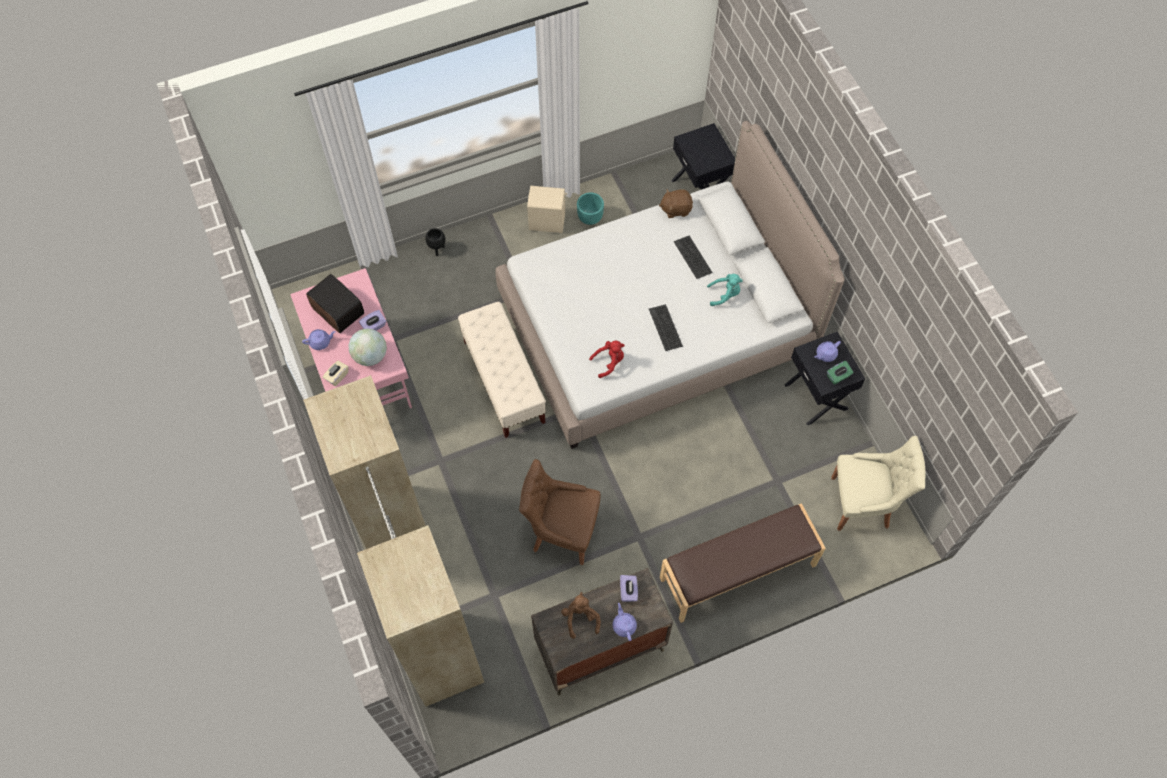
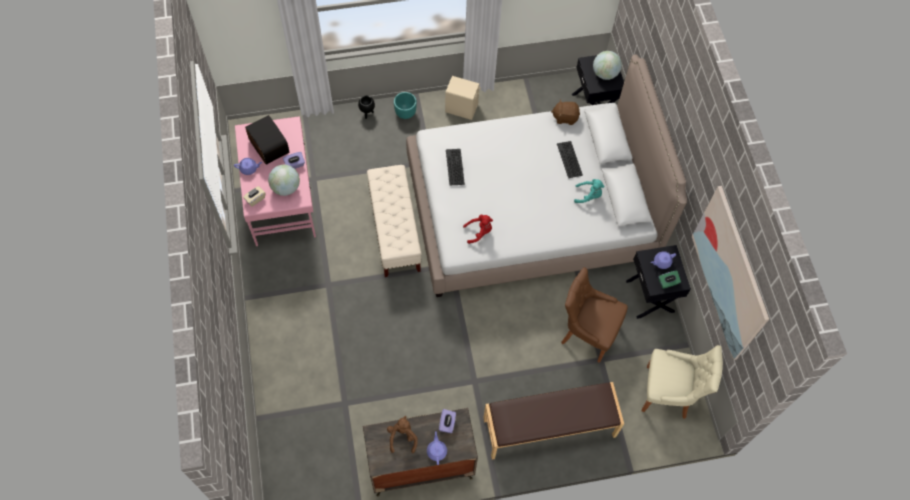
camera: 10 degrees right, 0 degrees up
(416, 590) = (283, 385): beige wardrobe -> none
(562, 531) = (412, 363): brown chair -> brown chair (587, 332)
(589, 218) = (497, 112): turquoise planter -> turquoise planter (405, 113)
(666, 327) = (533, 213): keyboard -> keyboard (455, 167)
(709, 150) = (605, 74): none -> globe
(914, 351) = (729, 274): none -> picture

